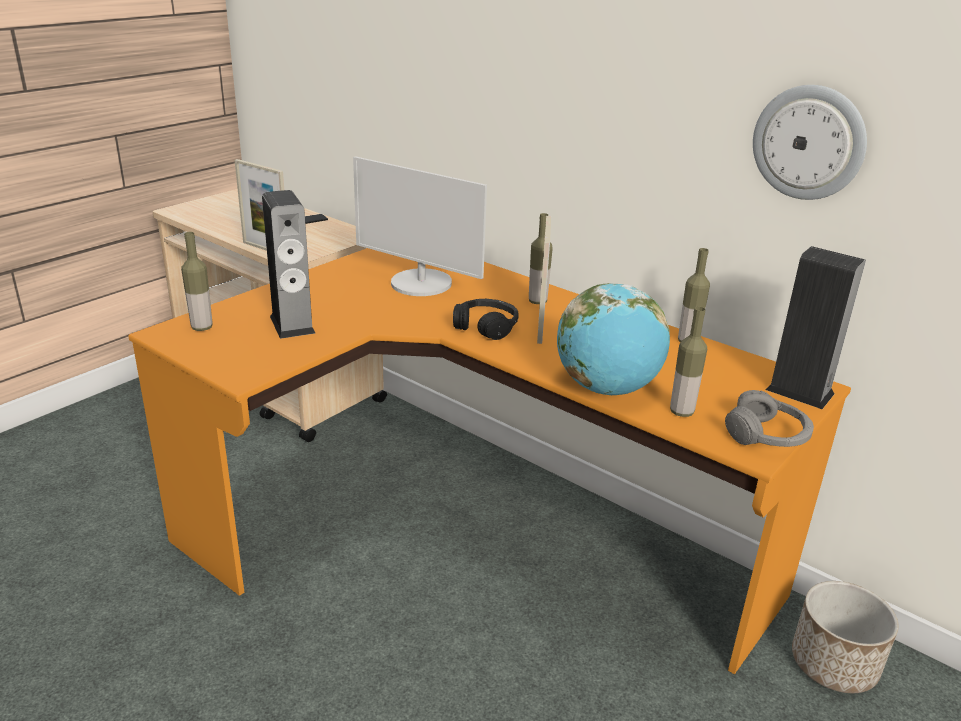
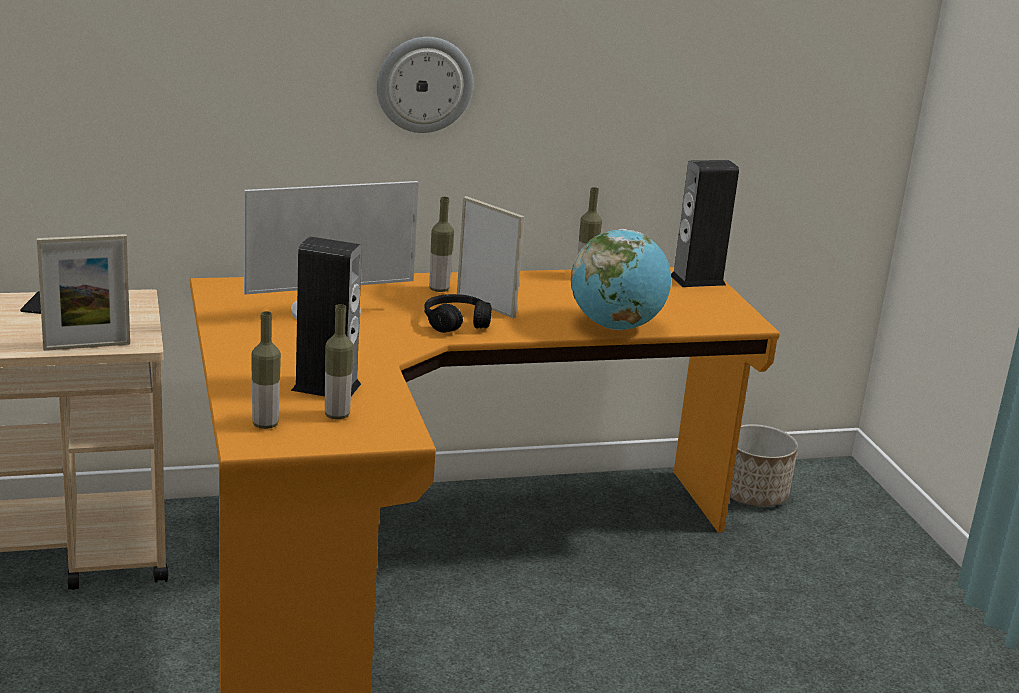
camera: 55 degrees left, 5 degrees down
(681, 412) = (677, 320): bottle -> bottle (337, 415)
(767, 436) = (736, 312): grey headphones -> none
(809, 142) = (652, 80): wall clock -> wall clock (424, 84)

